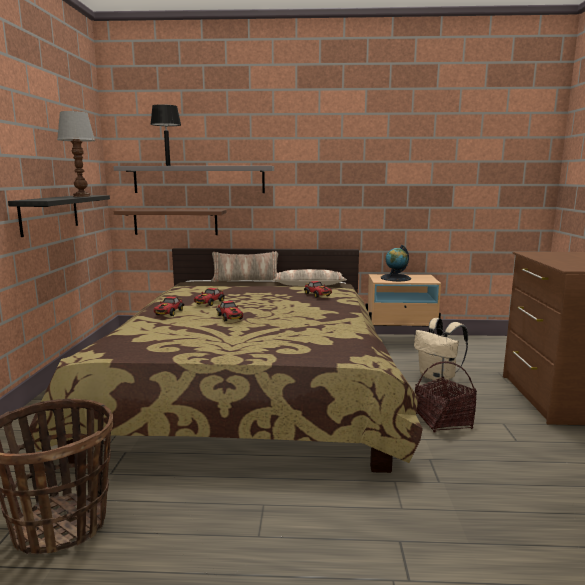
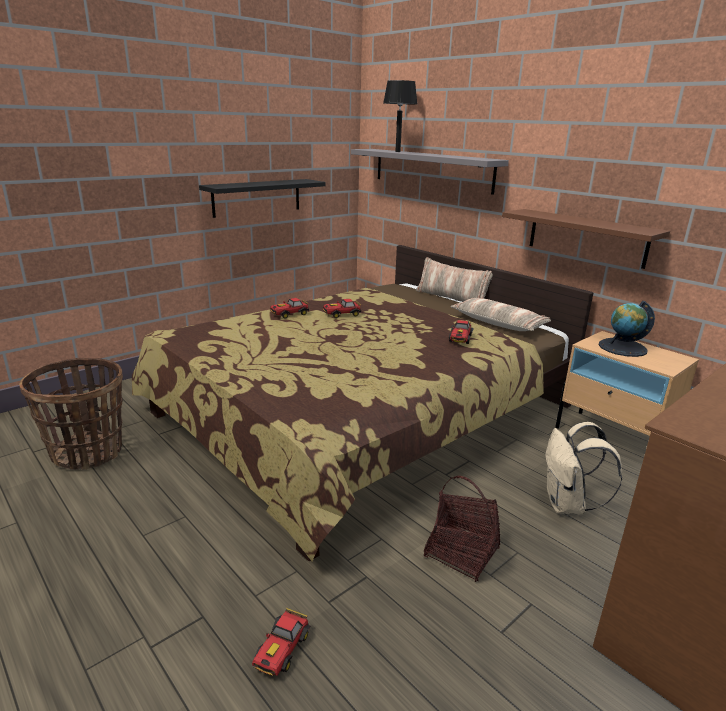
camera: 45 degrees right, 10 degrees up
(82, 196) = (286, 182): table lamp -> none
(175, 222) = (407, 216): brown shelf -> brown shelf (586, 237)
(230, 318) = (316, 336): toy car -> toy car (281, 651)

